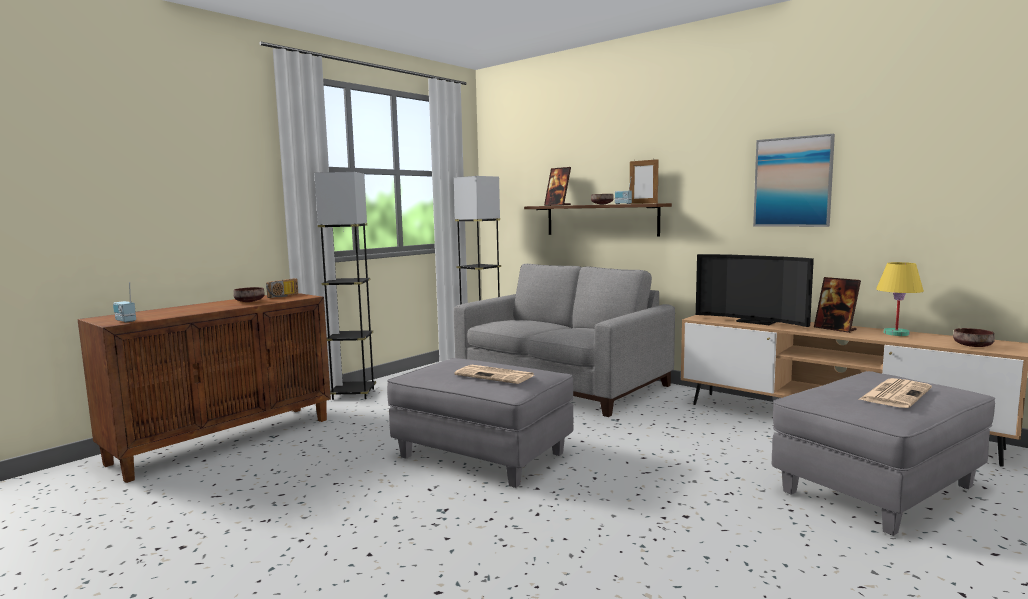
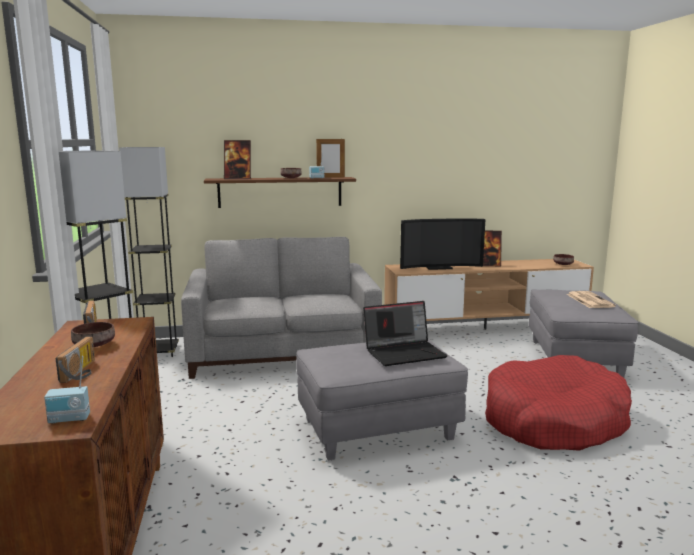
camera: 50 degrees left, 5 degrees up
(200, 309) = (82, 372): none -> radio
(496, 375) = (405, 352): newspaper -> laptop
(655, 522) = (553, 421): none -> red dog bed
(793, 182) = (445, 162): picture -> none
(895, 333) = (517, 262): yellow table lamp -> none

